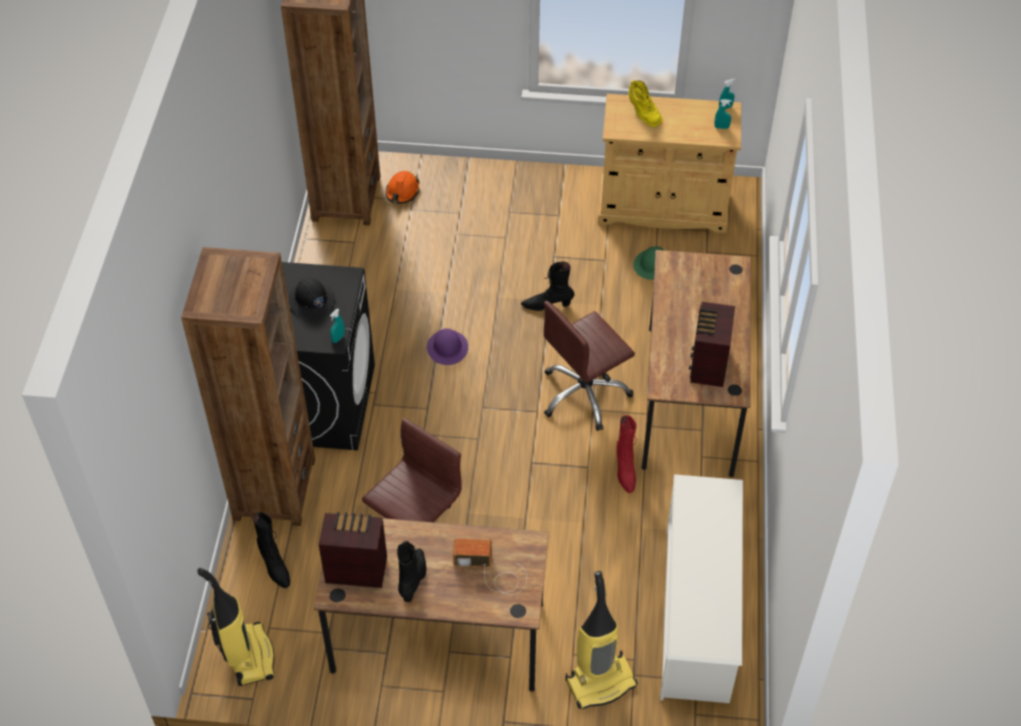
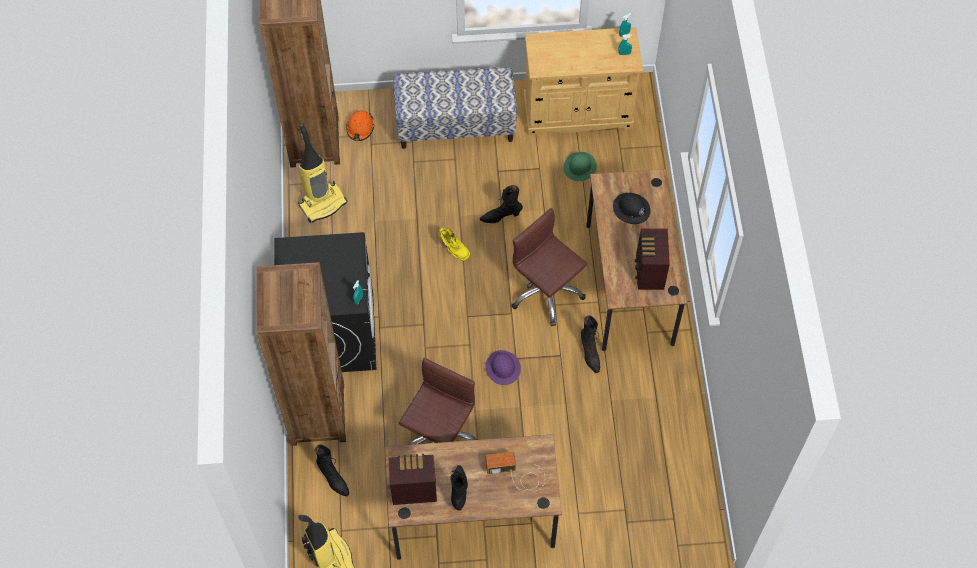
camera: 10 degrees left, 10 degrees up
(311, 300) = (328, 268): black hard hat -> black hard hat (631, 209)
(447, 348) = (428, 268): purple hard hat -> purple hard hat (503, 368)
(515, 202) = (456, 125): none -> bench
(584, 395) = (546, 292): brown office chair -> brown office chair turned 90 degrees clockwise
(600, 681) = (603, 531): vacuum cleaner -> vacuum cleaner (322, 203)
(625, 471) = (590, 354): red boot -> black boot
(642, 115) = (558, 50): yellow boot -> yellow boot (453, 249)
(697, 614) = (665, 465): white shoe rack -> none

